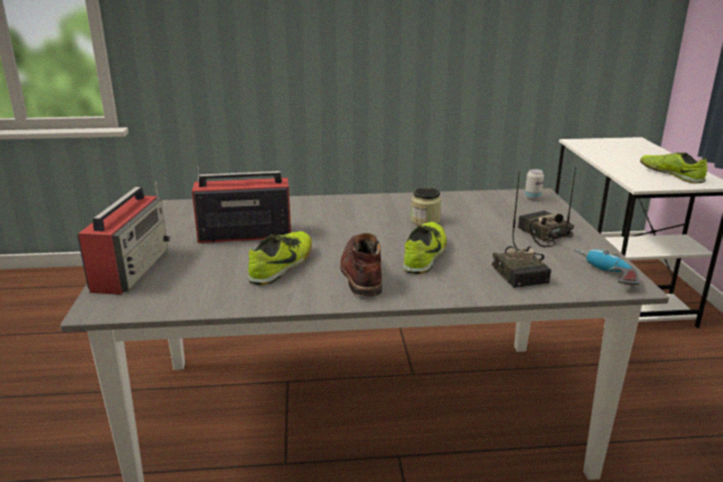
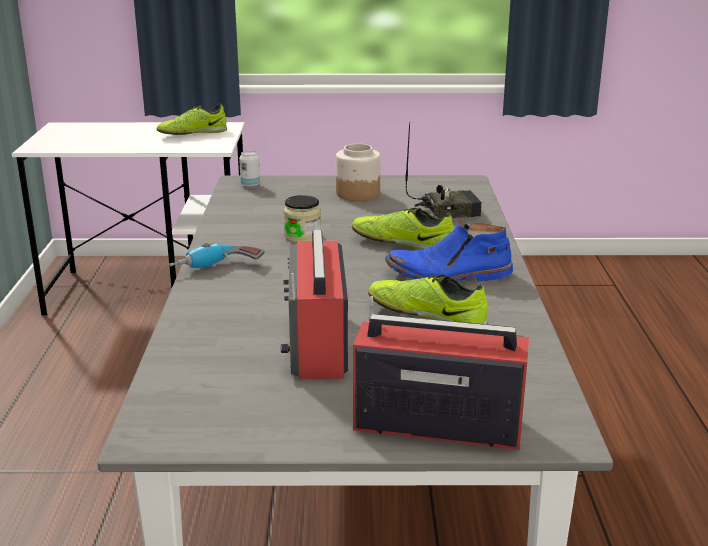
camera: 85 degrees left, 0 degrees up
(361, 273) = (448, 275): brown boot -> blue boot
(542, 234) = (357, 194): radio -> jar
(603, 275) = (450, 186): power drill -> power drill (218, 268)

